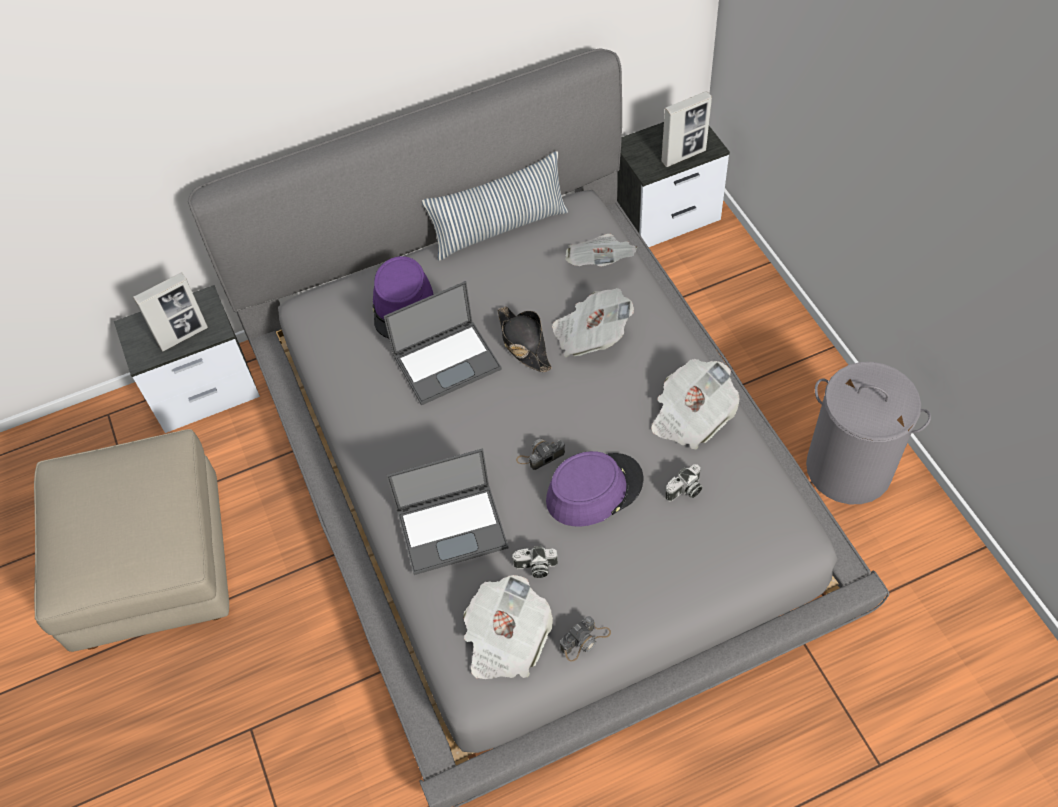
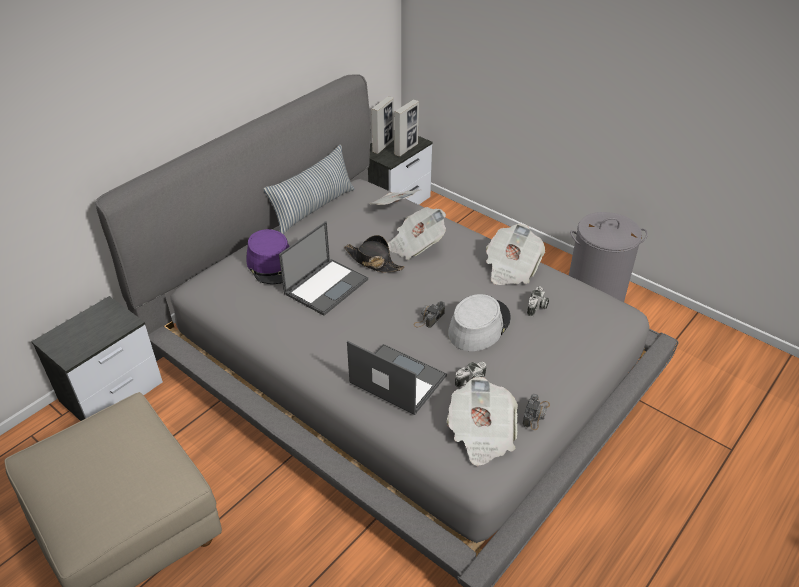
camera: 30 degrees left, 15 degrees down
(183, 336) = (100, 333): picture frame -> picture frame (383, 146)
(453, 528) = (396, 379): laptop -> laptop turned 105 degrees counterclockwise
(594, 490) = (479, 325): purple hat -> grey hat

